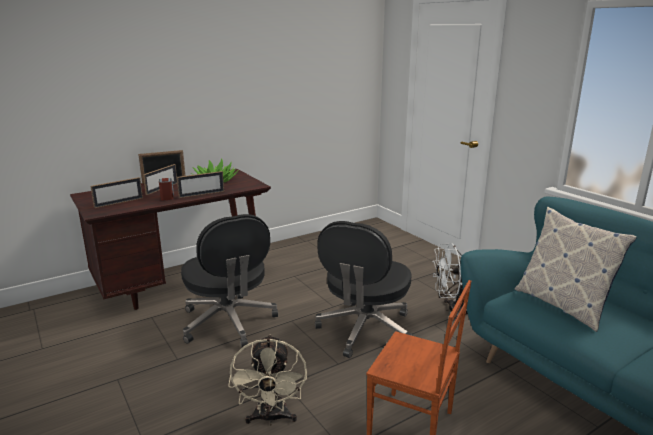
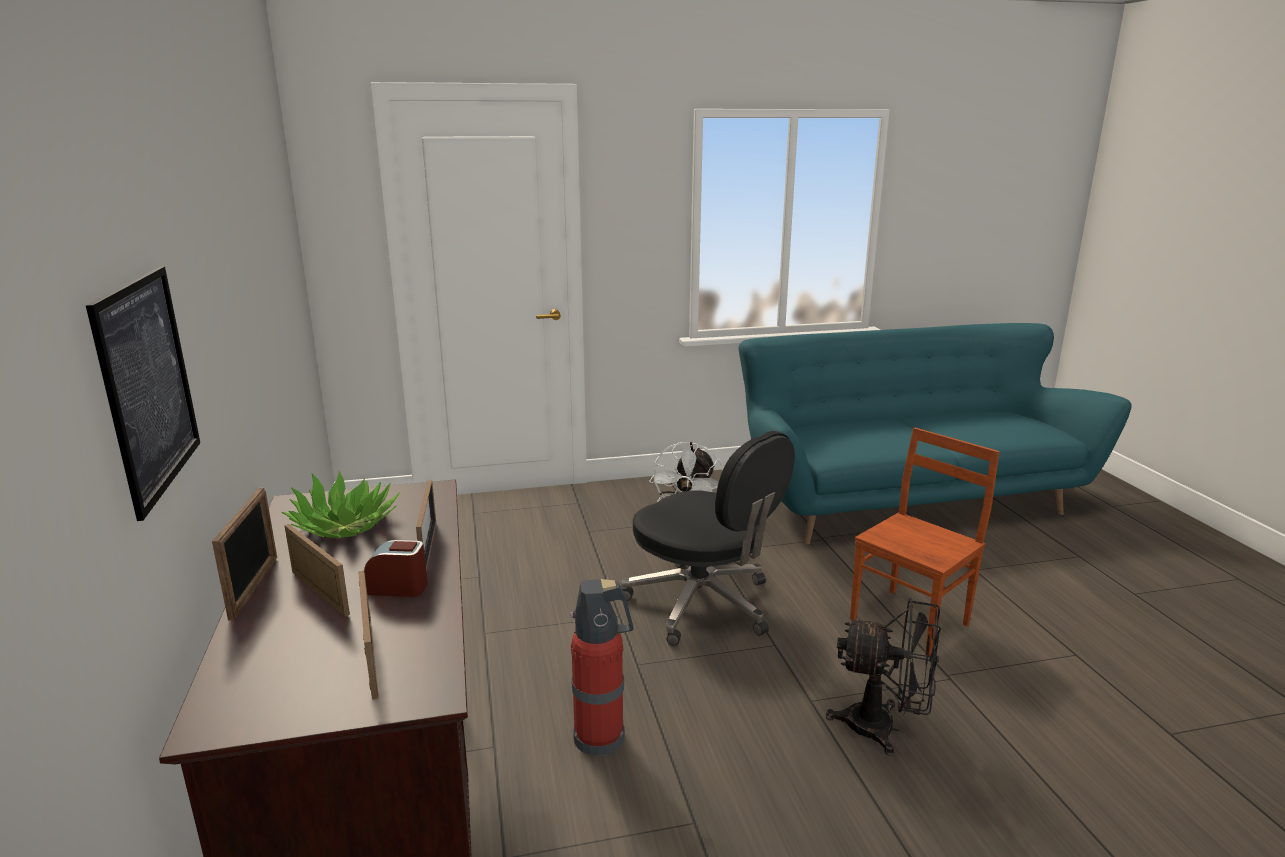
camera: 70 degrees left, 0 degrees up
(124, 95) = (148, 385): none -> picture
(229, 322) = (602, 737): black office chair -> fire extinguisher
(271, 418) = (884, 728): beige fan -> black fan
(562, 305) = (846, 439): pillow -> none

